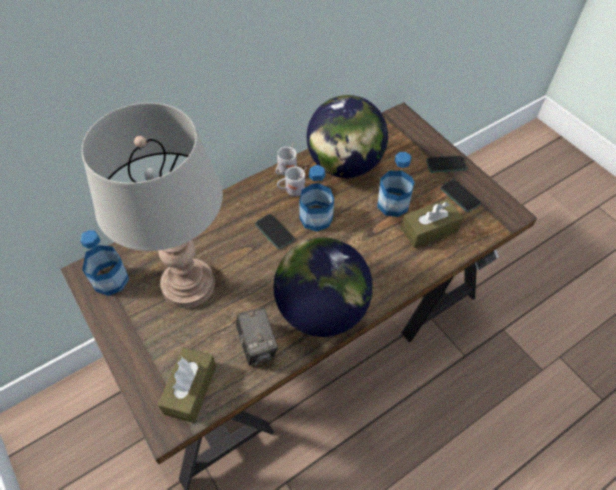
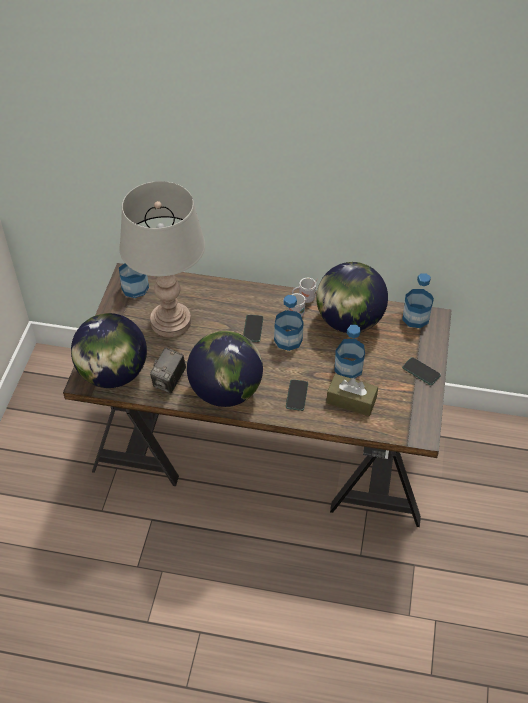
camera: 45 degrees right, 5 degrees down
(190, 389) = (113, 374): brown tissue box -> globe
(388, 126) = (415, 317): none -> bottle
(460, 196) = (402, 397): phone -> phone (297, 395)

